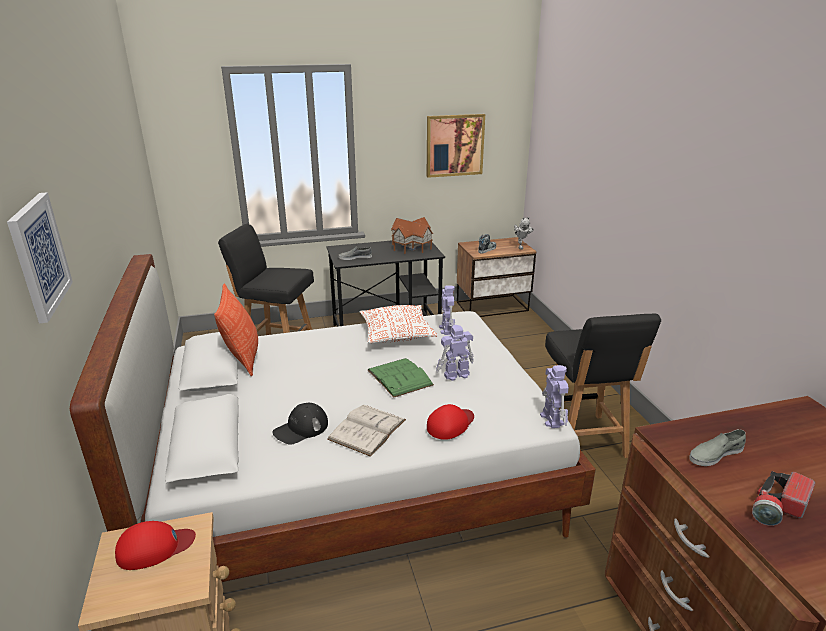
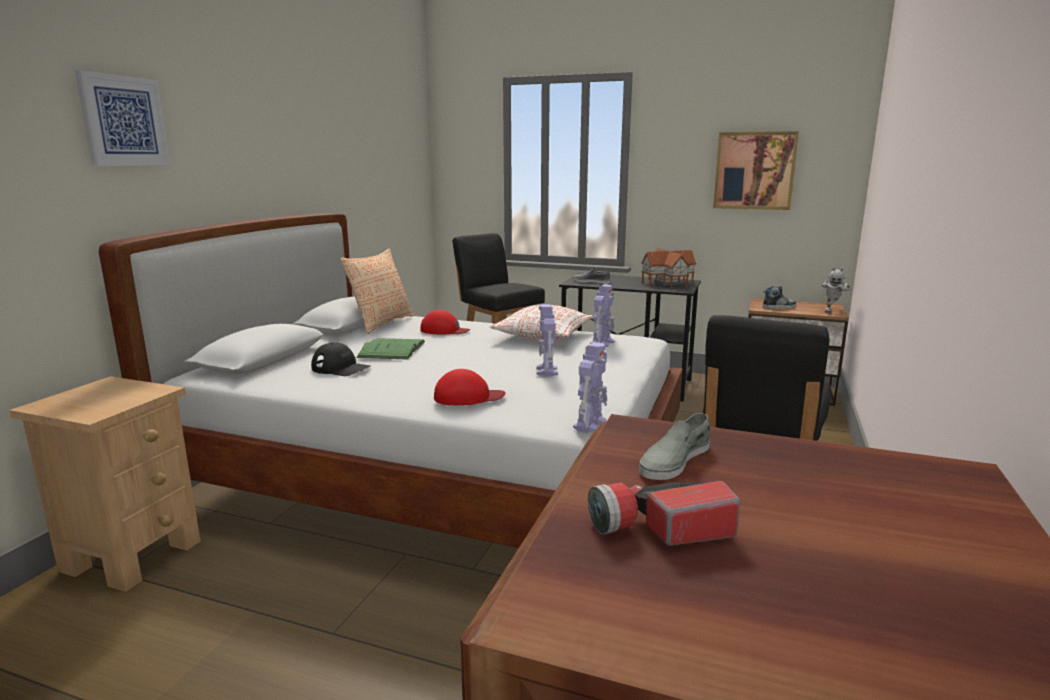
camera: 35 degrees right, 10 degrees down
(155, 547) = (117, 391): red cap -> red cap (444, 330)
(243, 358) = (382, 324): orange pillow -> beige pillow
(301, 428) = (341, 368): black cap -> black cap turned 150 degrees counterclockwise
(367, 429) = (389, 381): white book -> none
(399, 377) = (484, 359): green book -> green book (392, 349)
(455, 375) = (547, 371): toy robot -> toy robot turned 105 degrees counterclockwise
(715, 454) = (674, 460): grey shoe -> grey shoe turned 60 degrees counterclockwise

